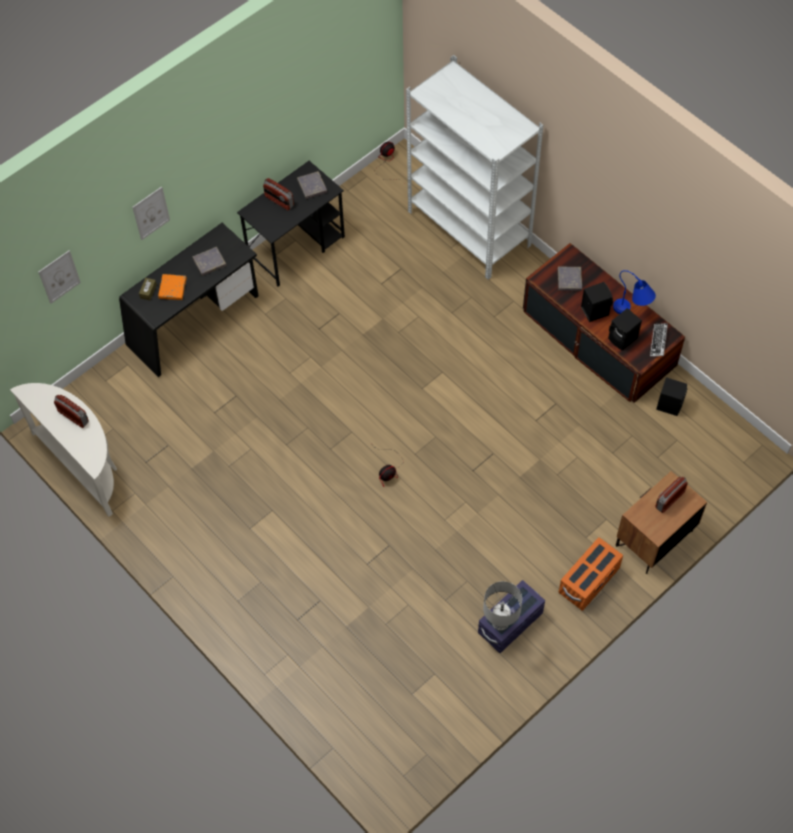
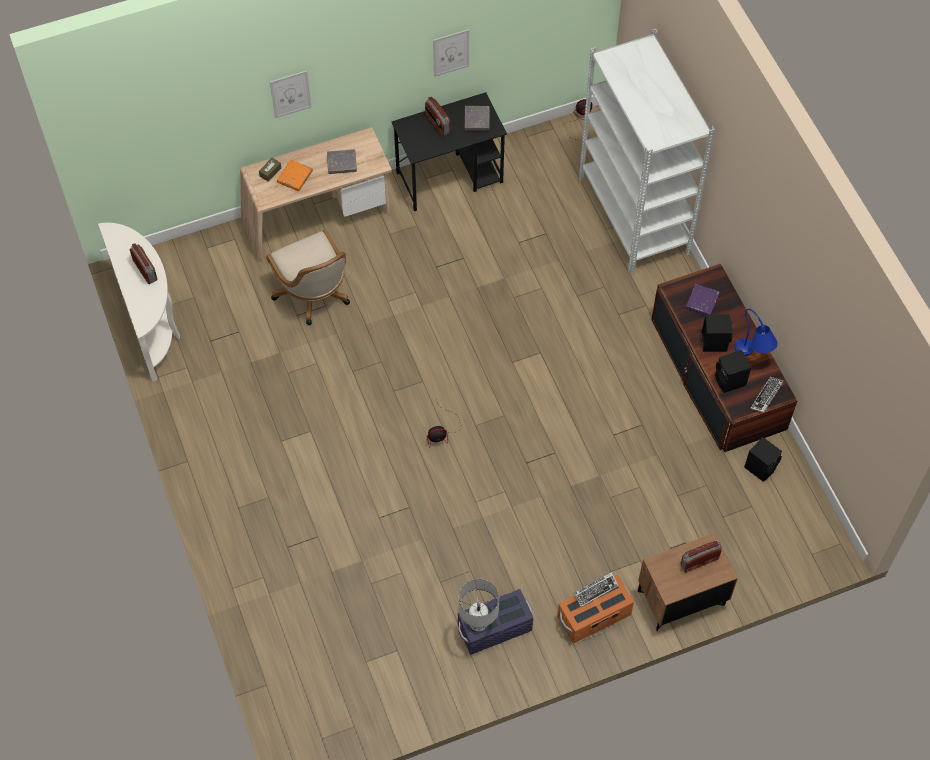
camera: 20 degrees right, 0 degrees up
(59, 276) = (176, 128): picture -> picture (451, 52)
(195, 322) = (318, 219): black desk -> beige desk
(222, 389) = (315, 295): none -> office chair
(569, 280) = (702, 301): grey book -> purple book
(586, 557) = (595, 590): none -> keyboard

